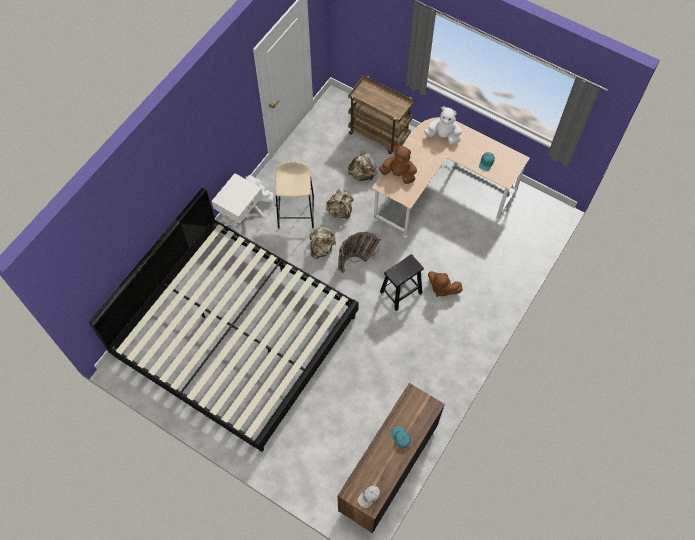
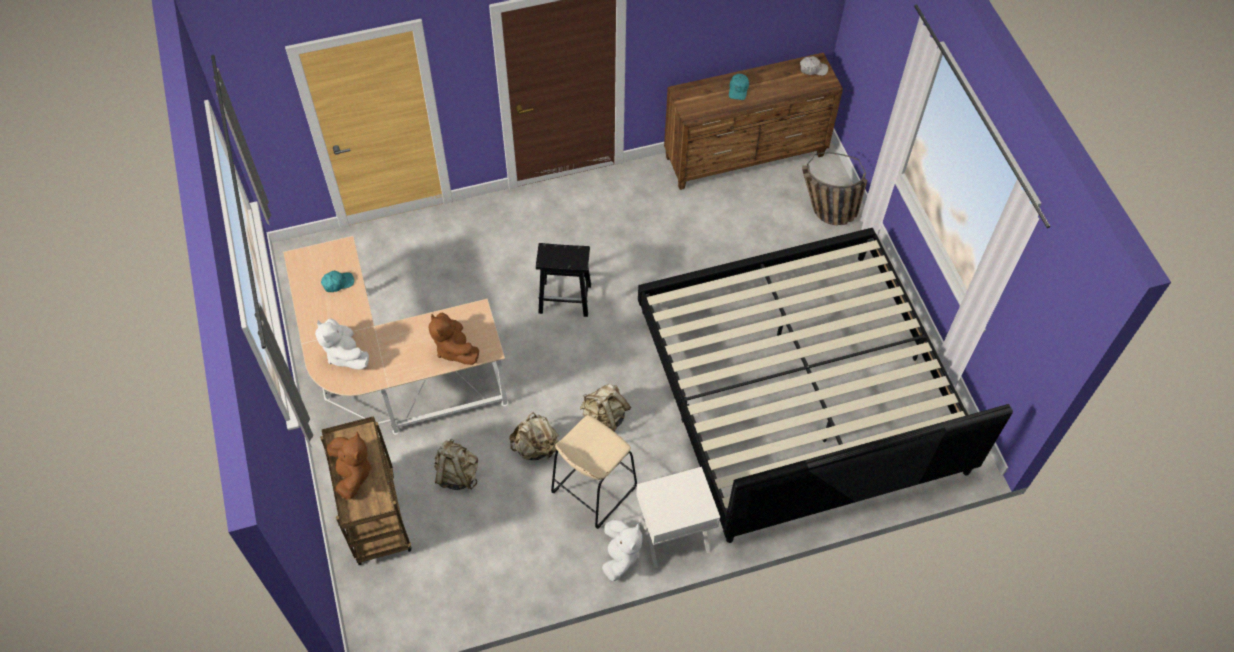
camera: 140 degrees left, 5 degrees down
(357, 261) = (577, 369): basket -> basket (824, 212)
(441, 288) = (515, 270): brown plush toy -> brown plush toy (352, 473)

